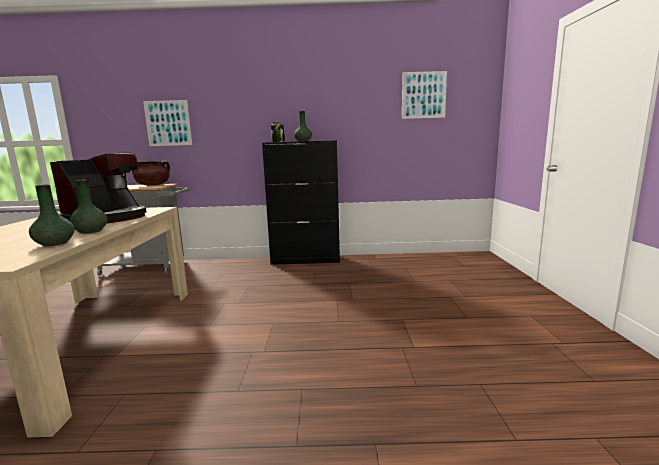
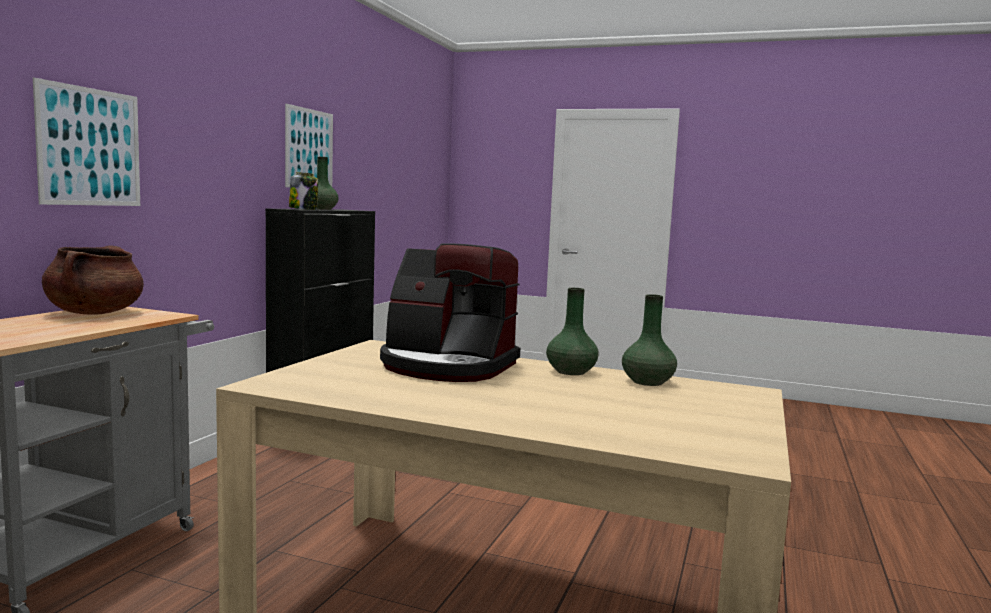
camera: 70 degrees left, 5 degrees down
(107, 218) = (447, 366): coffee machine -> coffee machine turned 150 degrees clockwise
(423, 95) = (407, 151): picture -> picture (309, 149)

